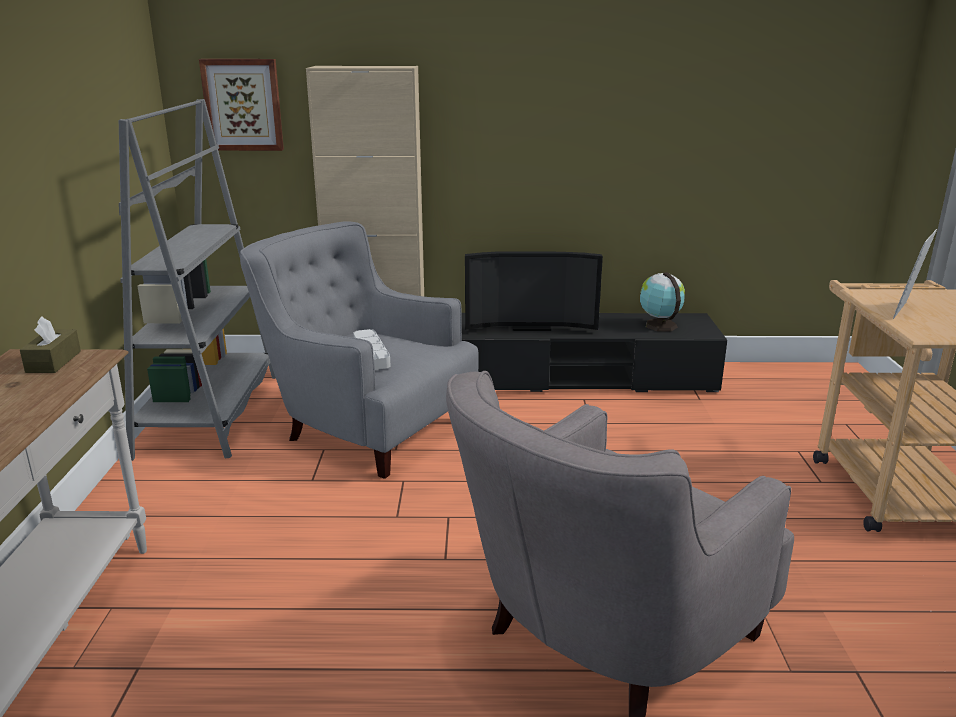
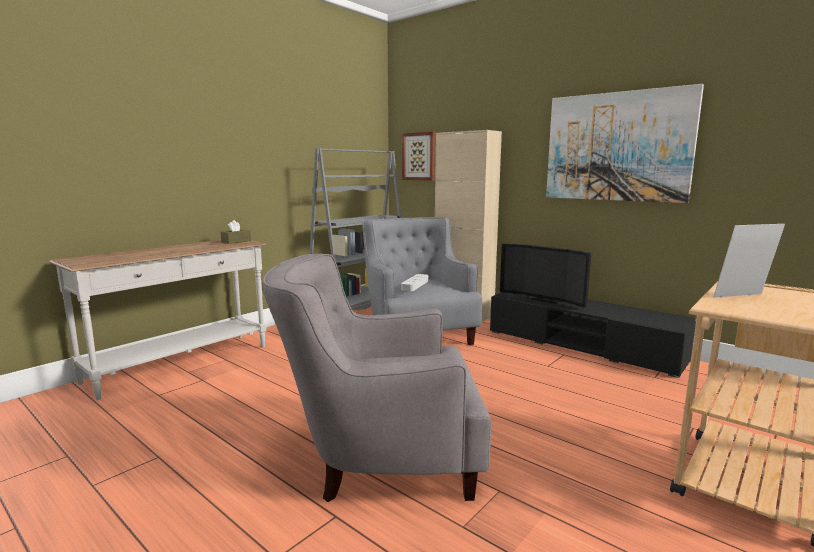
camera: 40 degrees right, 10 degrees down
(602, 97) = (617, 147): none -> picture
(659, 325) = (642, 316): globe -> none

